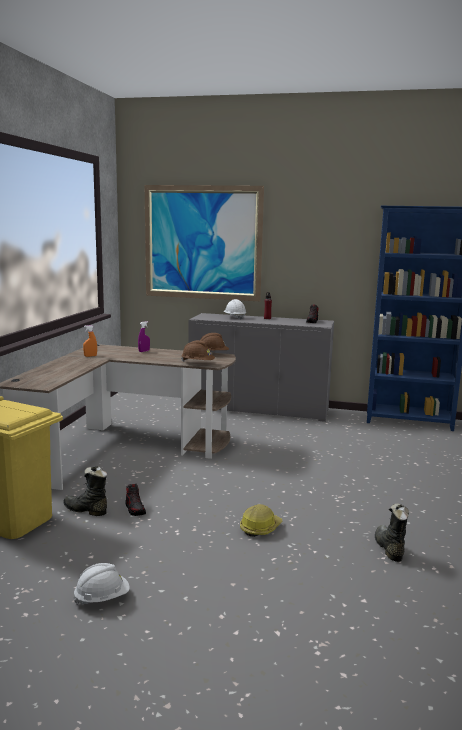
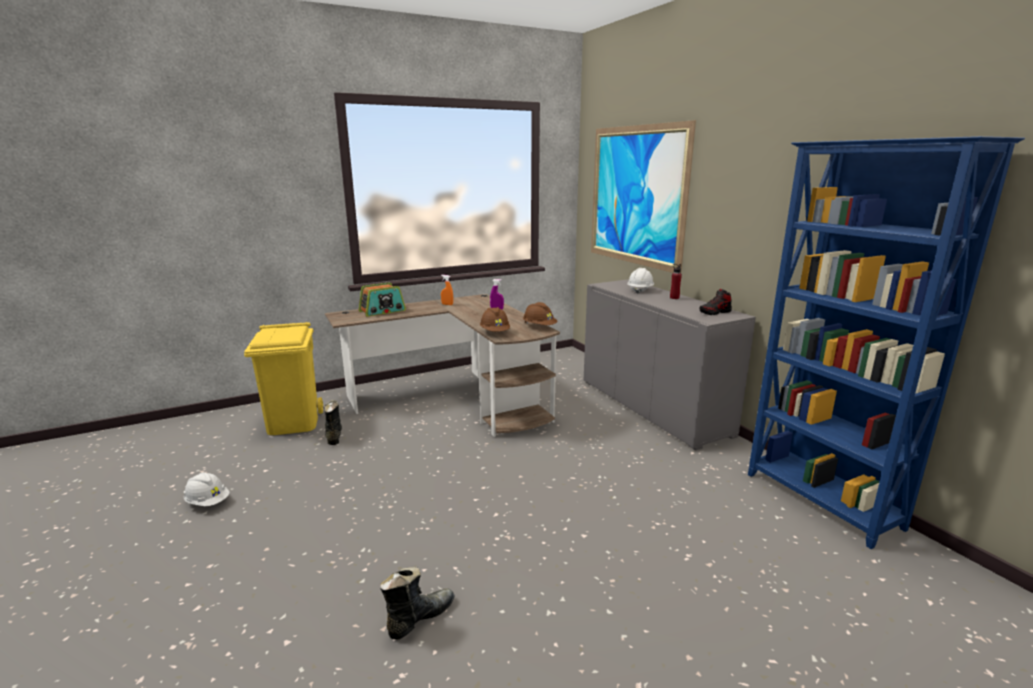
camera: 50 degrees right, 5 degrees up
(50, 371) = (382, 311): none -> radio
(135, 509) = (356, 451): shoe -> none
(260, 528) = (382, 519): hard hat -> none

